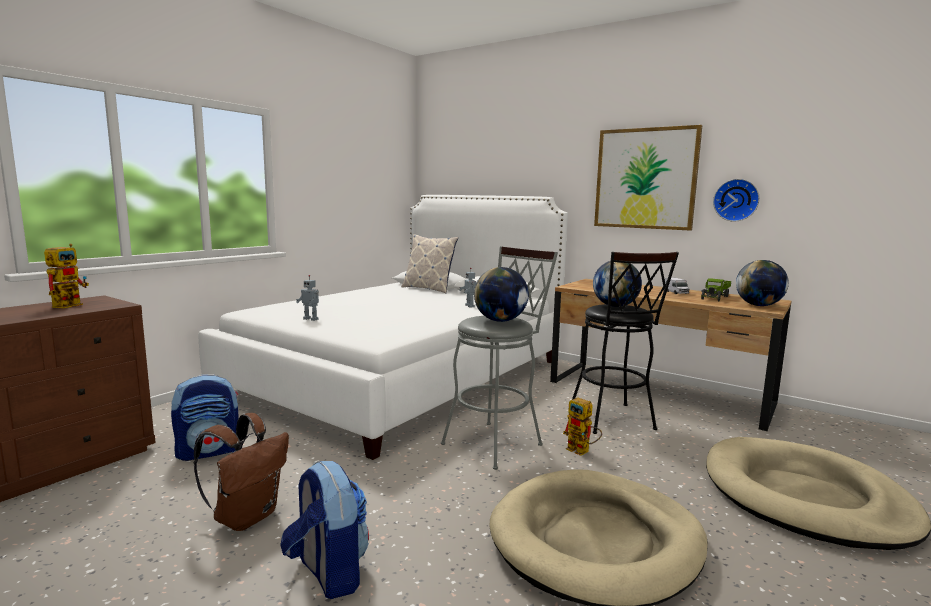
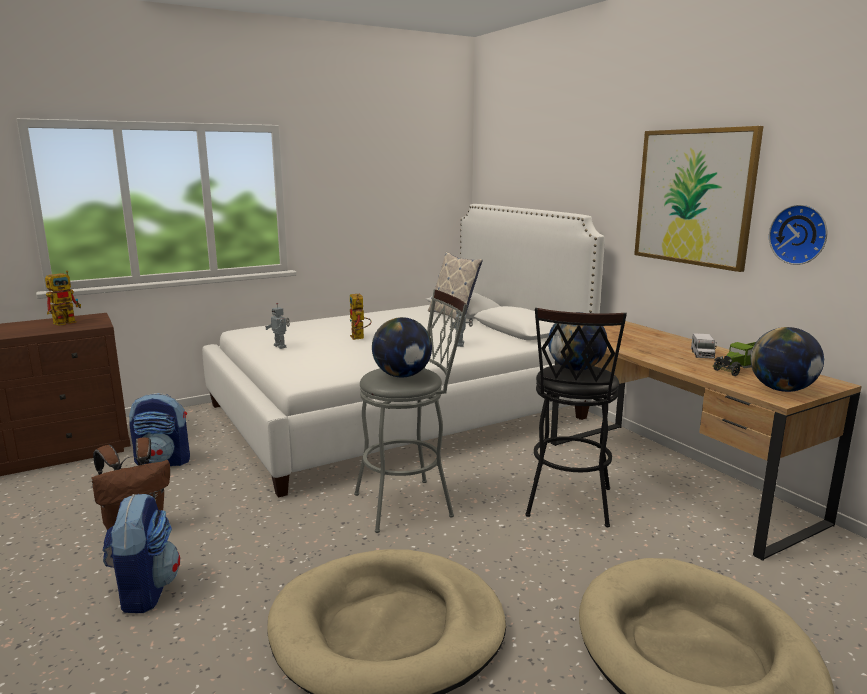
camera: 25 degrees right, 5 degrees up
(582, 451) = (488, 533): toy robot -> toy robot (359, 338)

